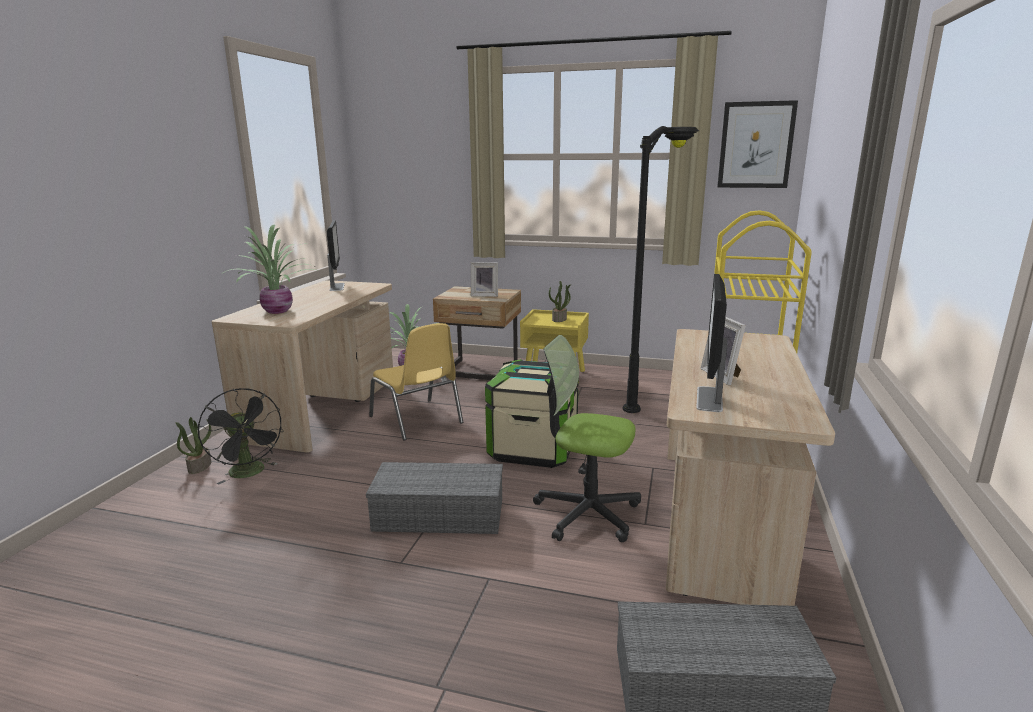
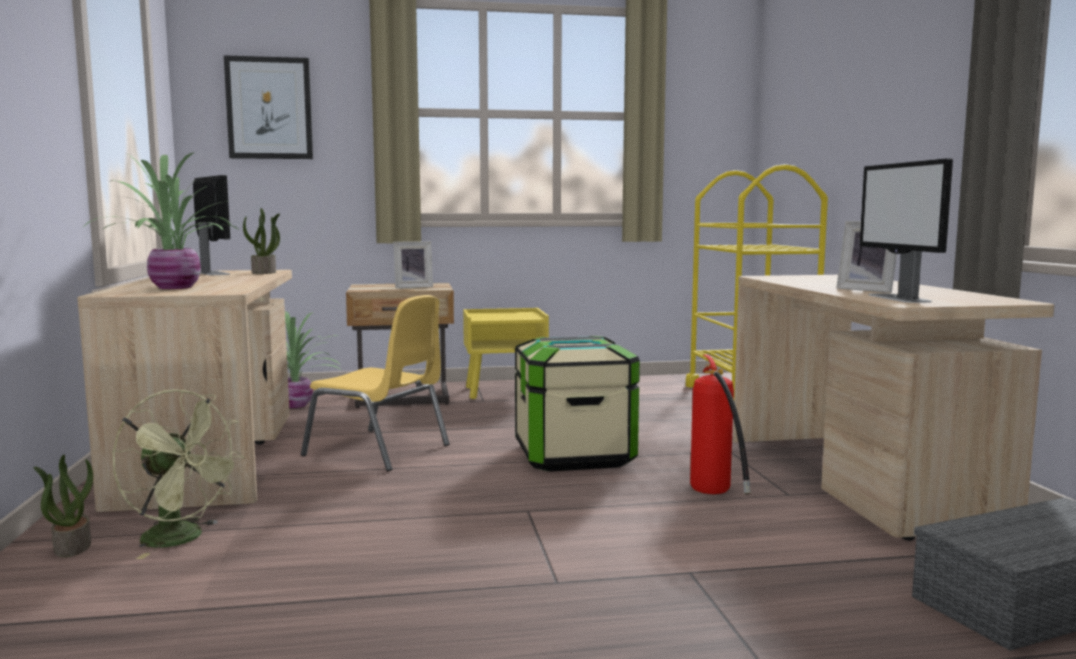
camera: 25 degrees left, 10 degrees down
(250, 473) = (183, 539): black fan -> green fan
(441, 514) = (543, 528): grey storage box -> none
(559, 319) = (510, 315): potted plant -> potted plant (264, 272)
(587, 513) = (715, 497): office chair -> fire extinguisher
(653, 392) = (641, 394): black floor lamp -> none
(756, 145) = (708, 106): picture -> picture (269, 108)

